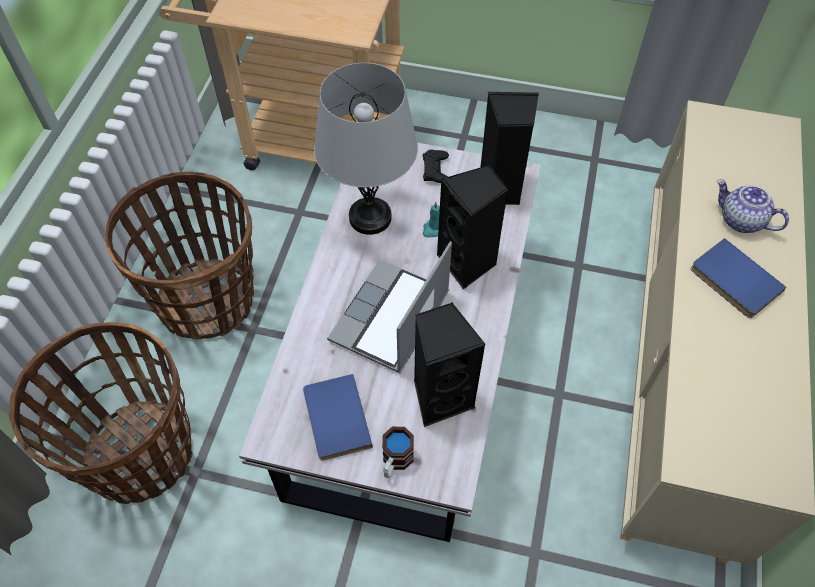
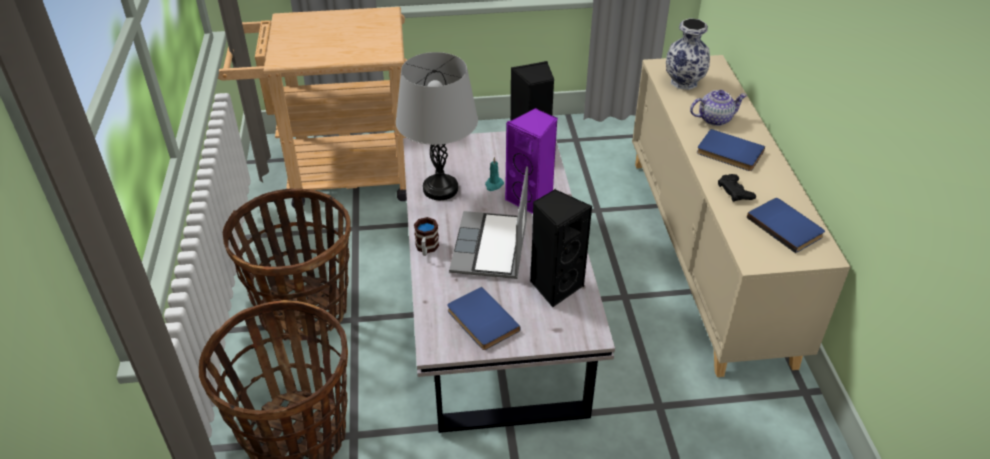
camera: 20 degrees left, 15 degrees down
(395, 461) = (542, 334): mug -> mug (426, 248)
(436, 170) = (476, 148): black game controller -> black game controller (735, 191)
(468, 263) = (531, 199): black speaker -> purple speaker
(727, 151) = (685, 82): none -> vase
(740, 220) = (715, 119): teapot -> teapot turned 150 degrees clockwise
(756, 422) = (786, 226): none -> blue book

